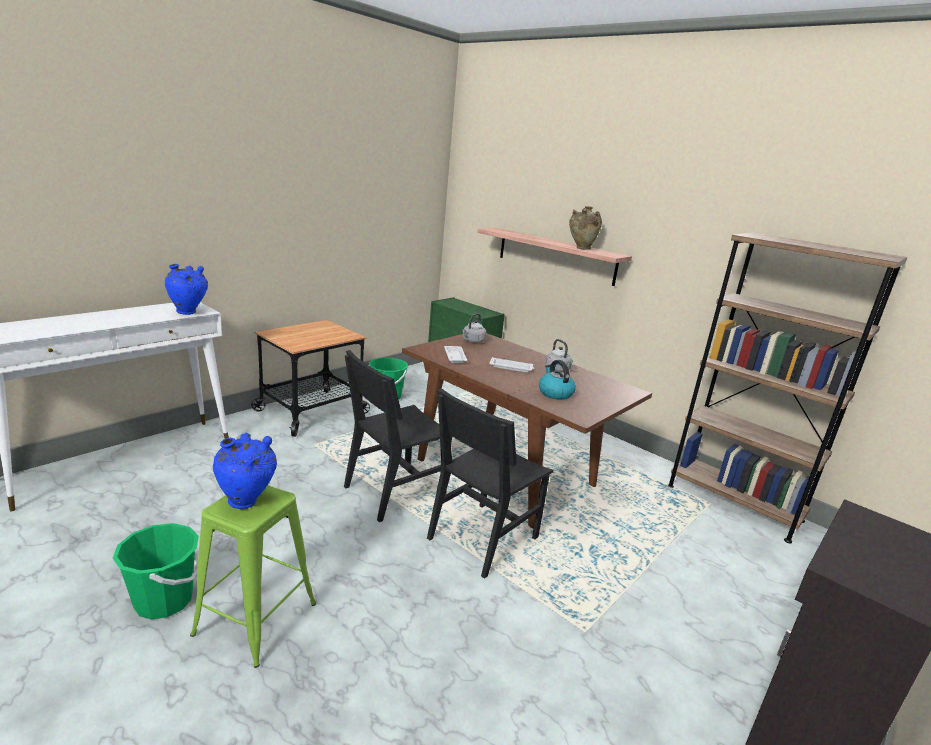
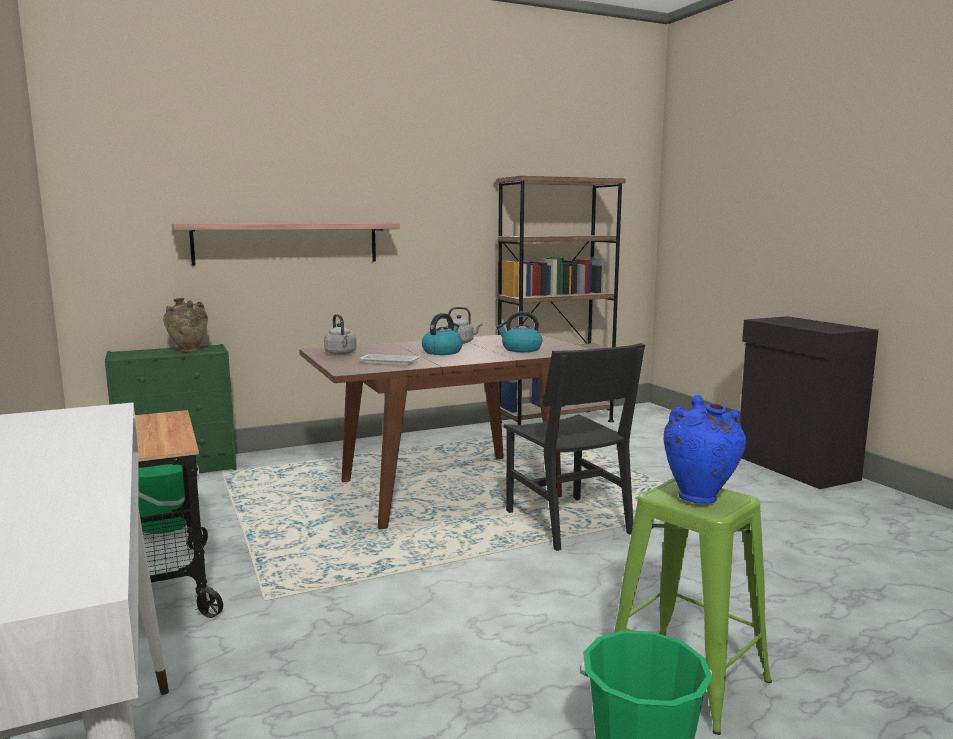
camera: 65 degrees left, 10 degrees down
(188, 313) = (100, 418): blue vase -> none
(394, 491) = (447, 555): black chair -> none
(511, 367) = (442, 352): white tray -> kettle
(581, 248) = (342, 222): beige vase -> beige vase (188, 351)

